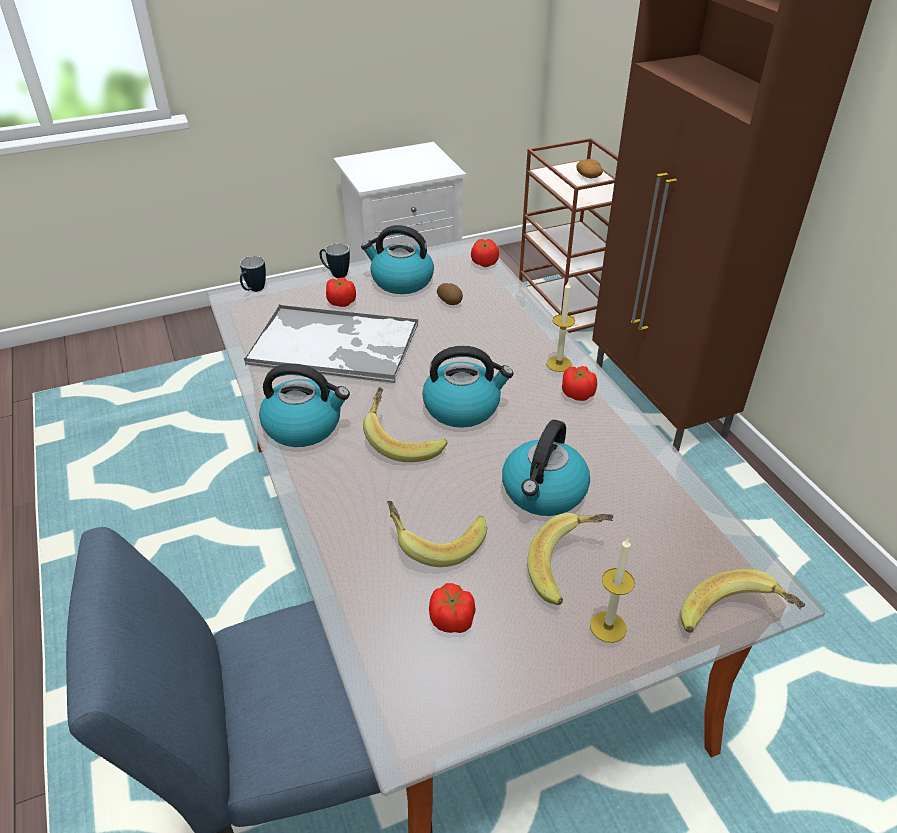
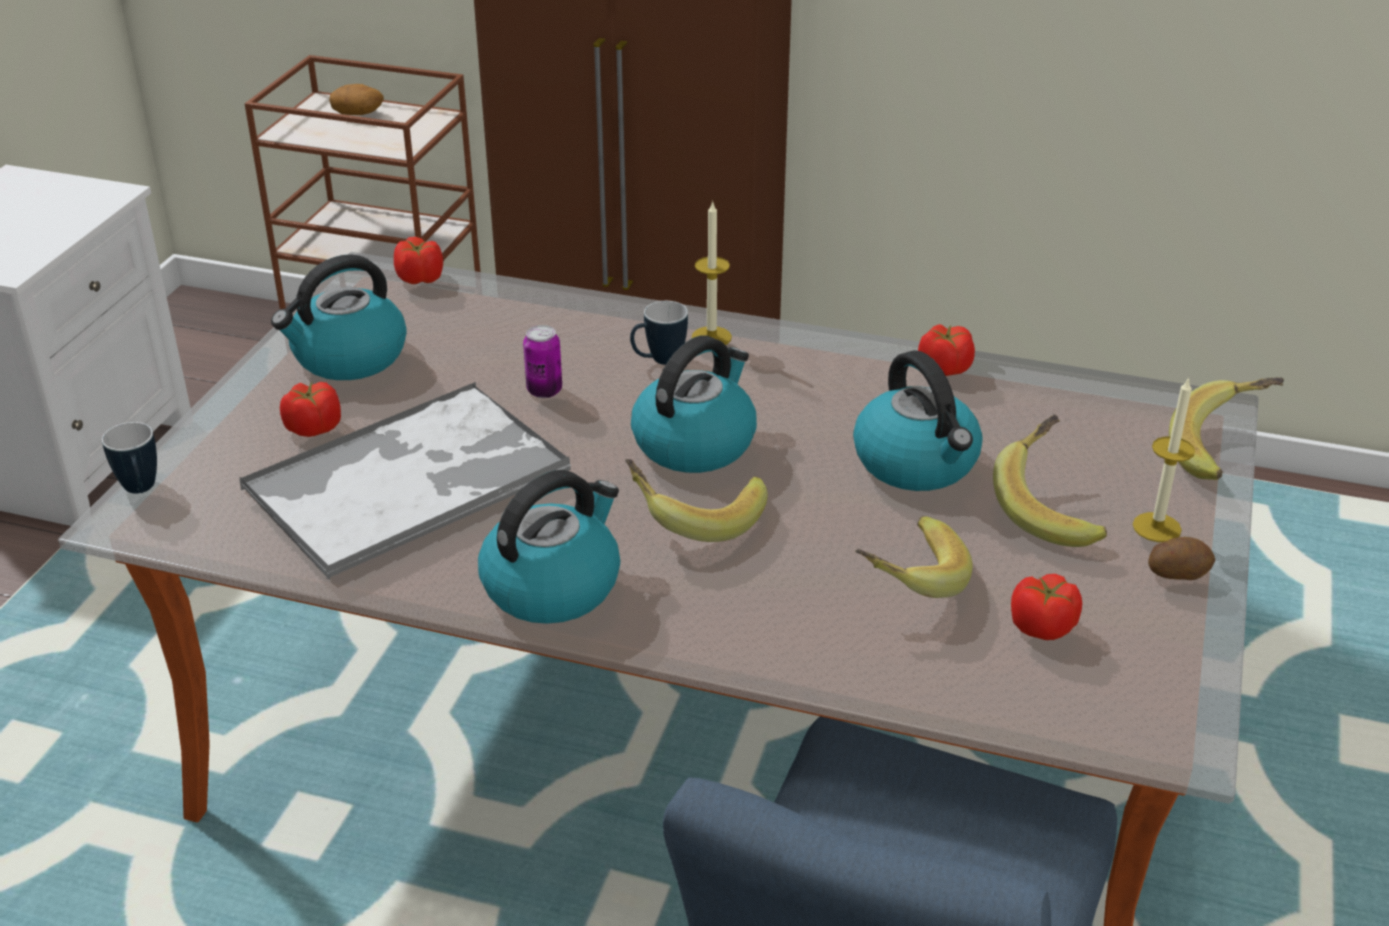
camera: 50 degrees left, 5 degrees down
(335, 274) = (232, 401): mug -> mug (658, 361)
(445, 342) = (544, 391): none -> can
(450, 301) = (461, 344): potato -> potato (1177, 573)
(577, 394) = (782, 354): tomato -> tomato (944, 368)

